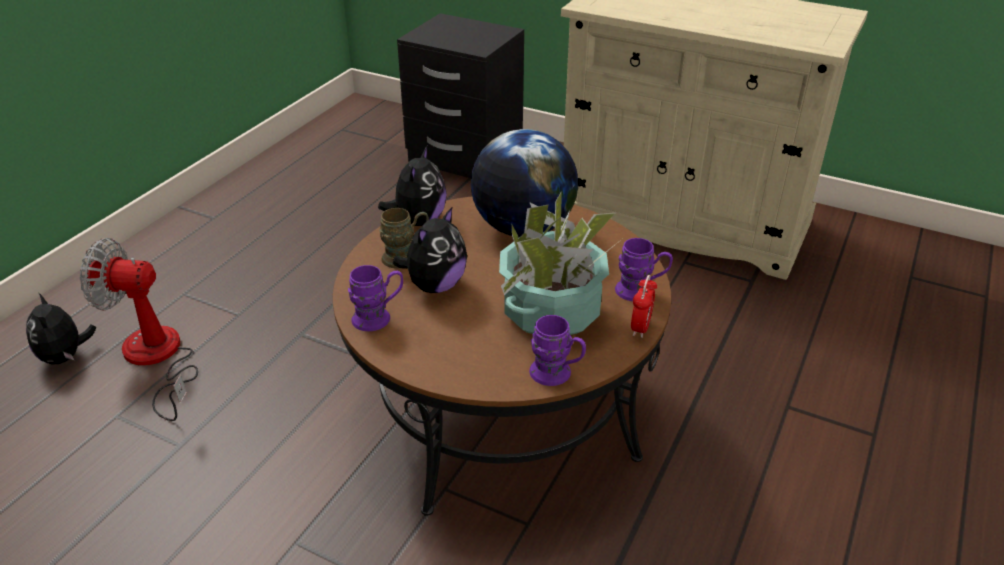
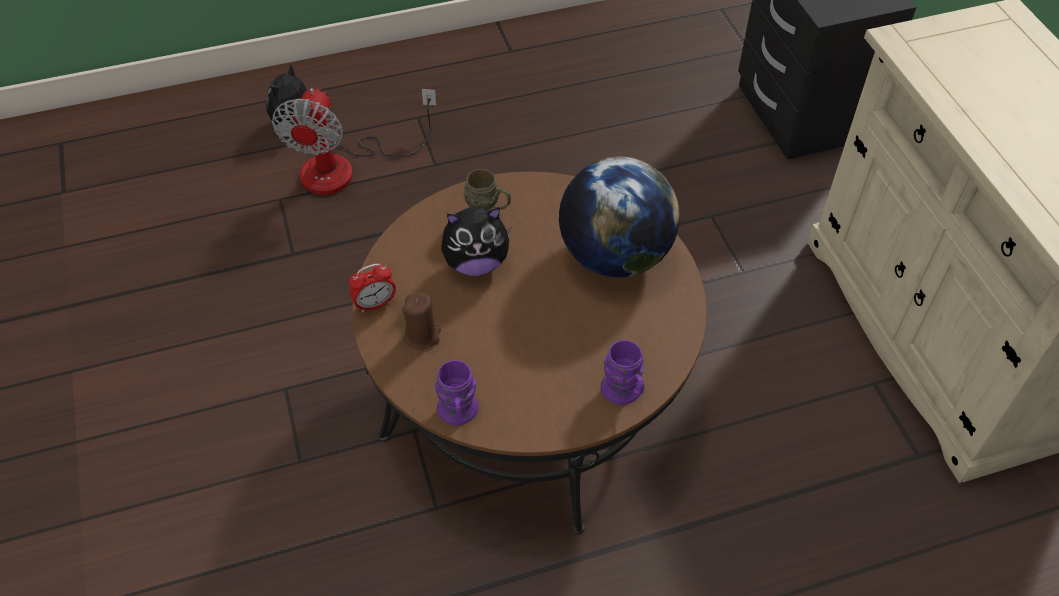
camera: 45 degrees right, 15 degrees up
(157, 359) = (345, 168): fan -> fan turned 135 degrees counterclockwise
(378, 317) = (403, 263): purple mug -> none
(418, 221) = (542, 188): plush toy -> none
(460, 349) = (422, 336): none -> brown candle
(551, 311) = (529, 355): potted plant -> none
(640, 327) = (576, 426): alarm clock -> alarm clock (375, 304)

